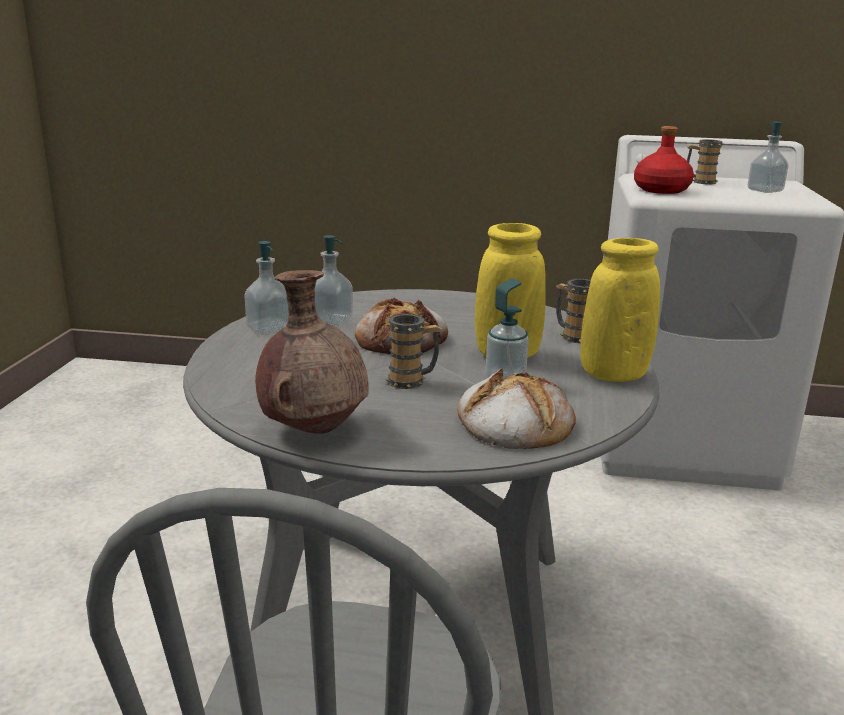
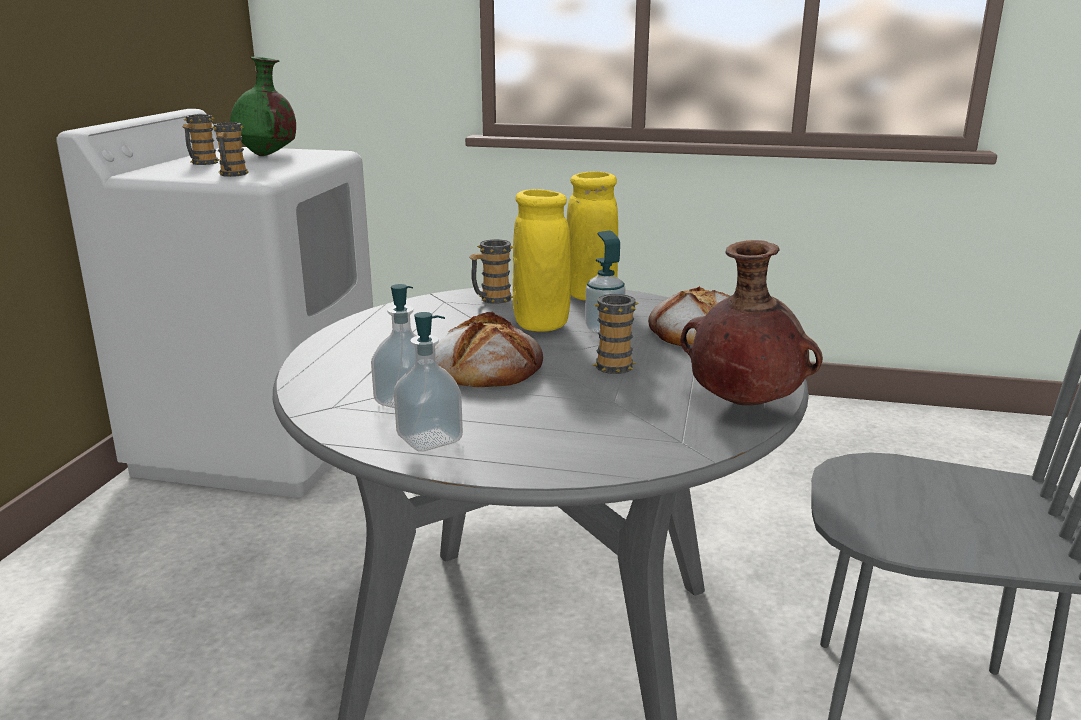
camera: 85 degrees left, 0 degrees up
(660, 190) = (232, 175): red bottle -> mug
(765, 190) = (267, 155): soap dispenser -> green vase

